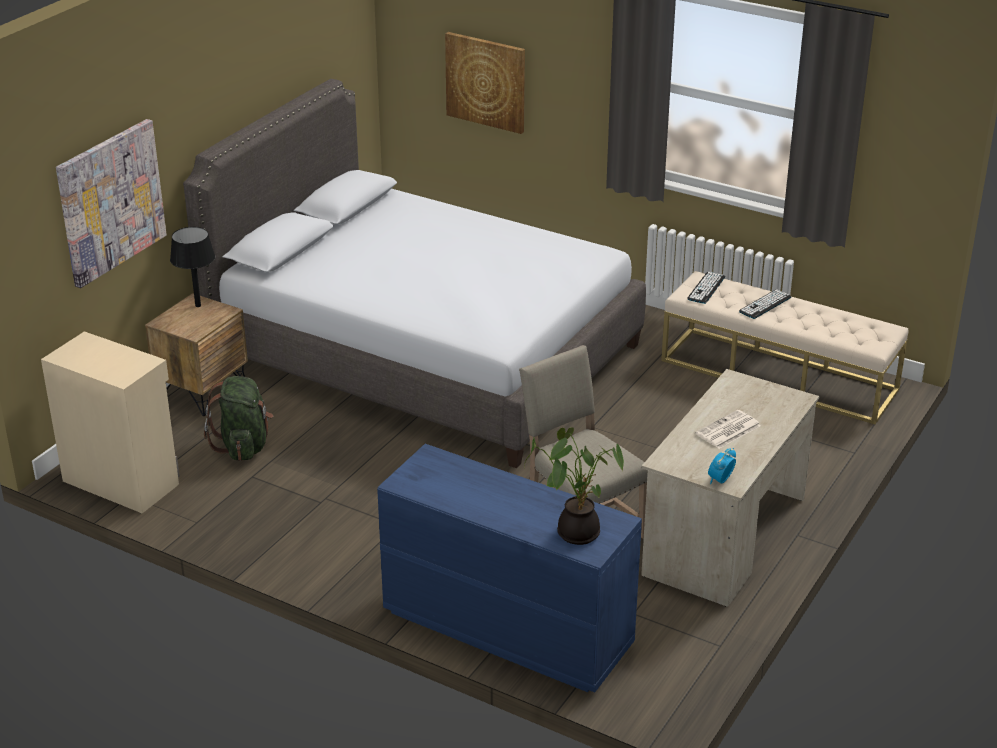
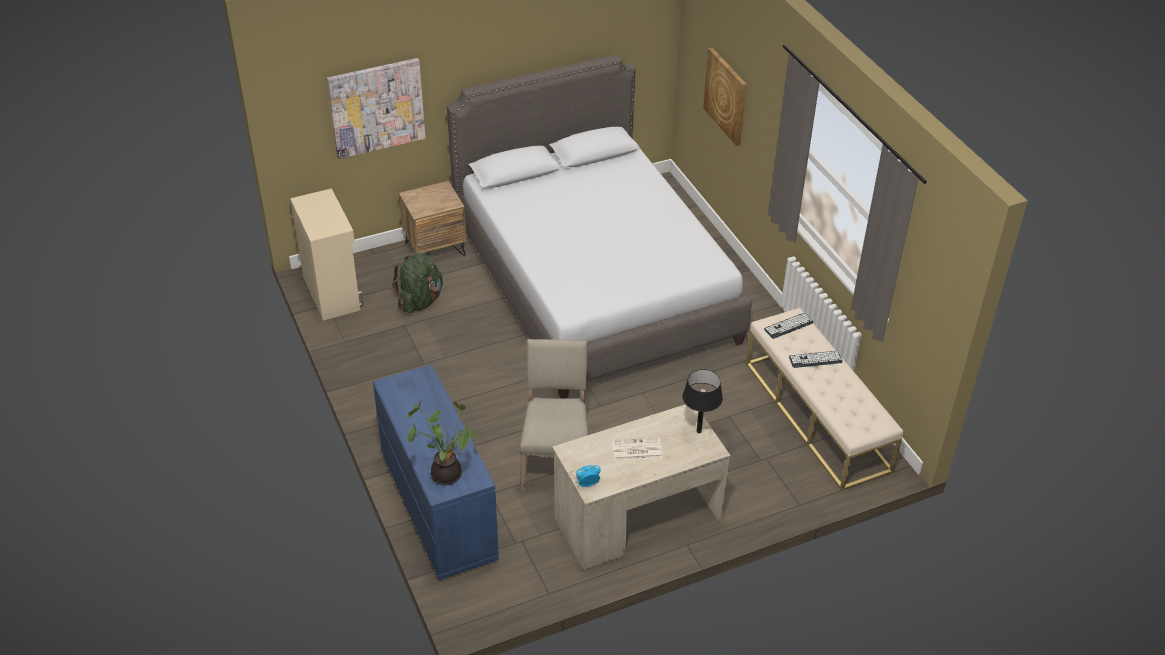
camera: 35 degrees right, 10 degrees up
(198, 305) = (441, 191): black table lamp -> black table lamp (699, 431)

